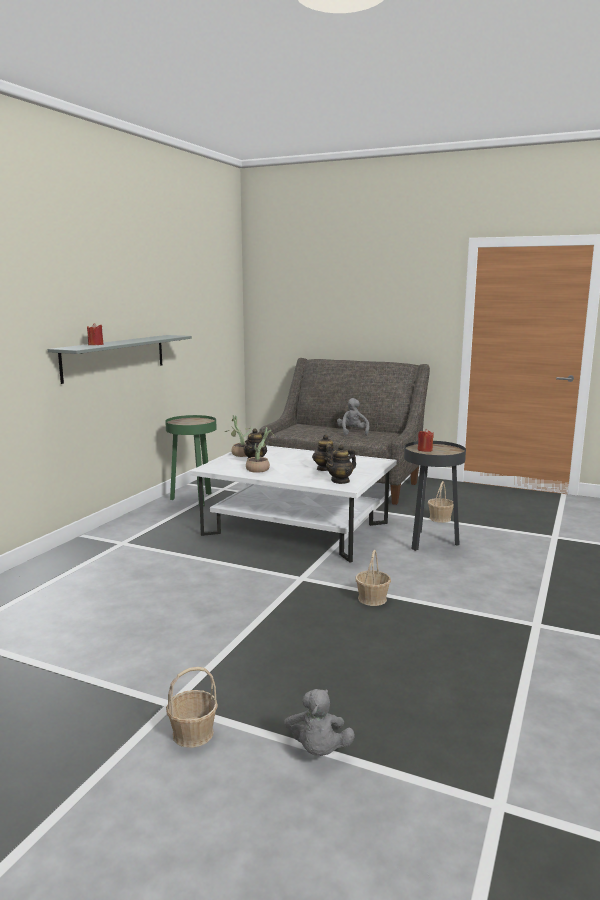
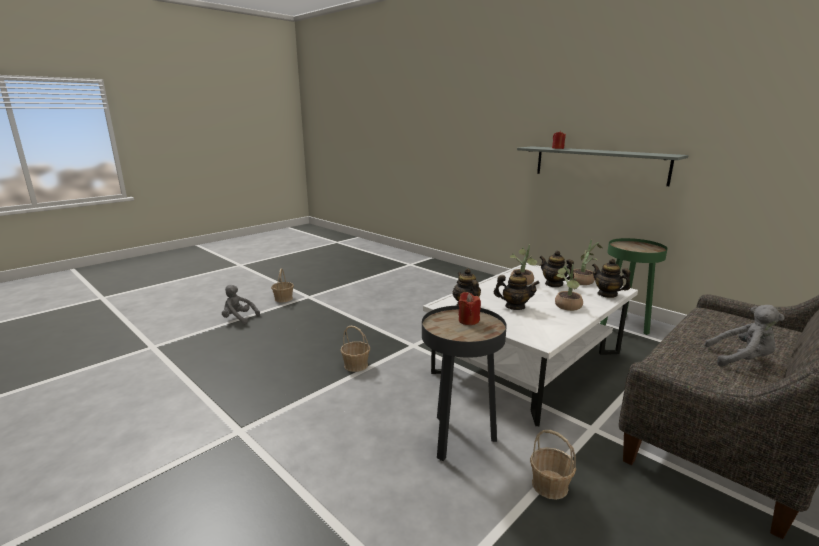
camera: 110 degrees right, 5 degrees up
(270, 449) = (607, 294): none -> teapot
(309, 457) = (567, 307): none -> potted plant

